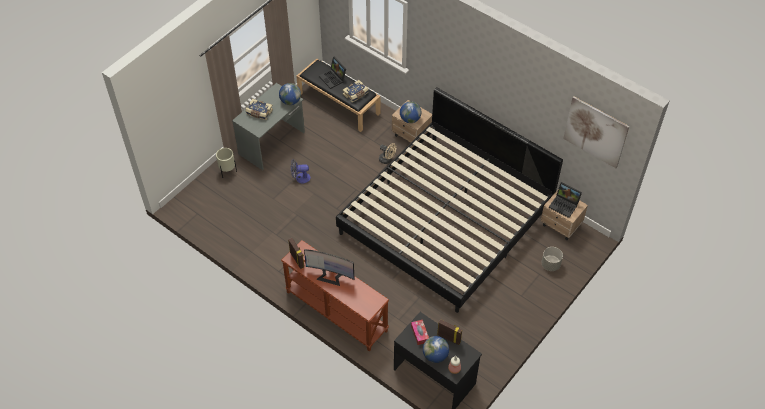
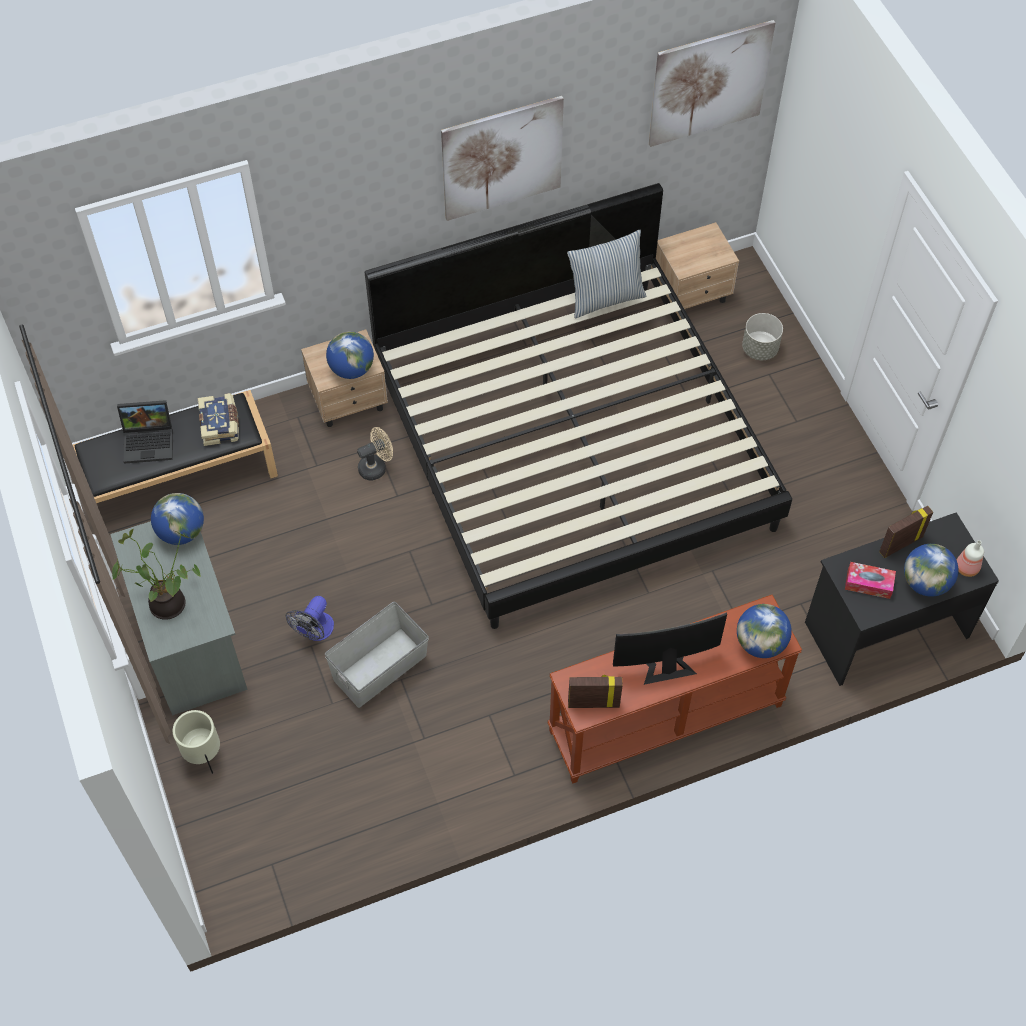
camera: 60 degrees left, 5 degrees up
(259, 113) = (169, 602): book -> potted plant
(298, 205) = (379, 667): none -> grey storage box
(330, 276) = (665, 663): monitor -> monitor turned 150 degrees counterclockwise
(361, 304) = (760, 643): none -> globe
(501, 87) = (502, 158): none -> picture
(516, 186) = (605, 297): none -> pillow
(564, 205) = (697, 251): laptop -> none

